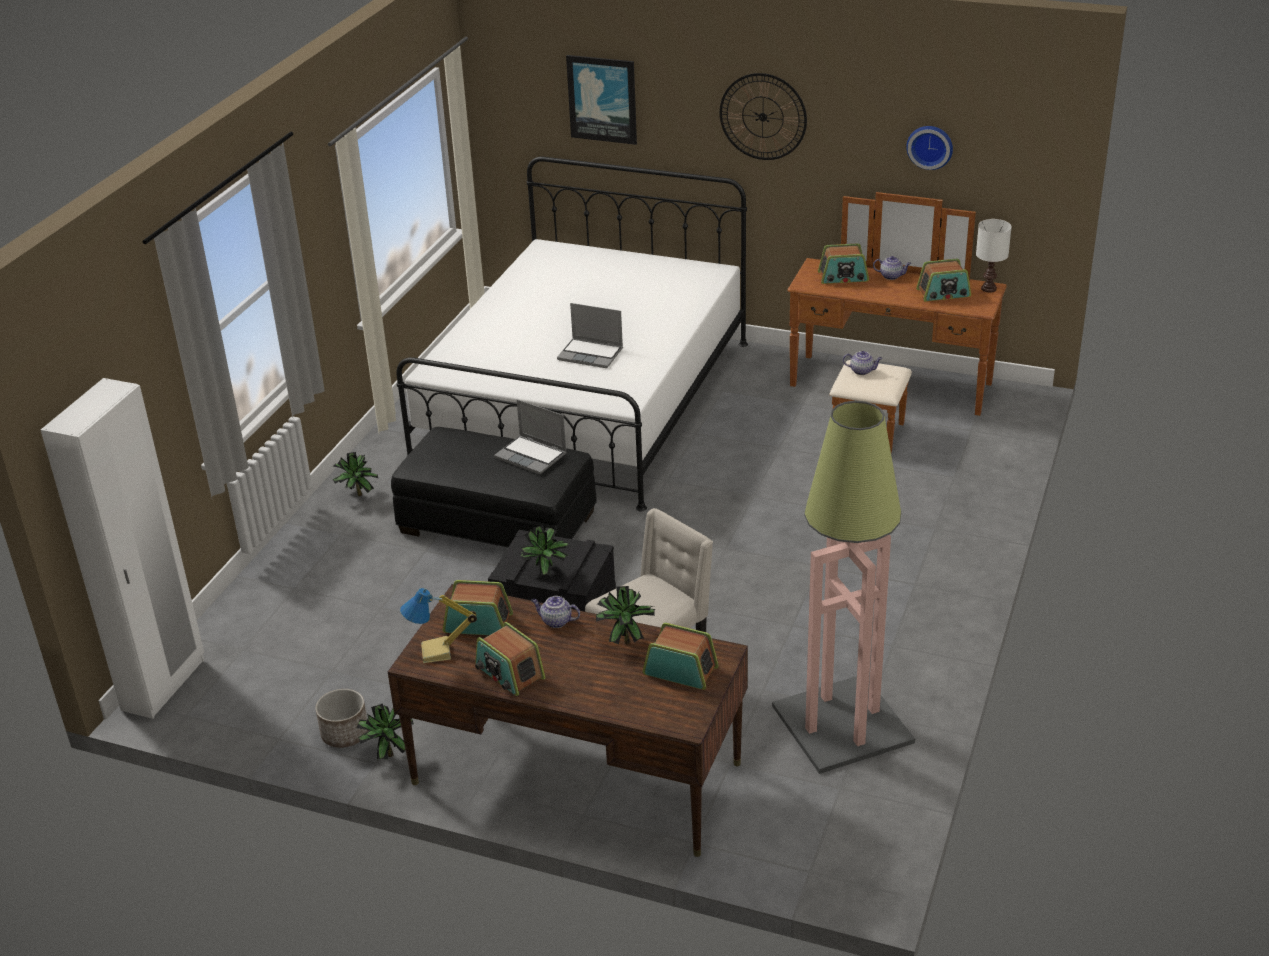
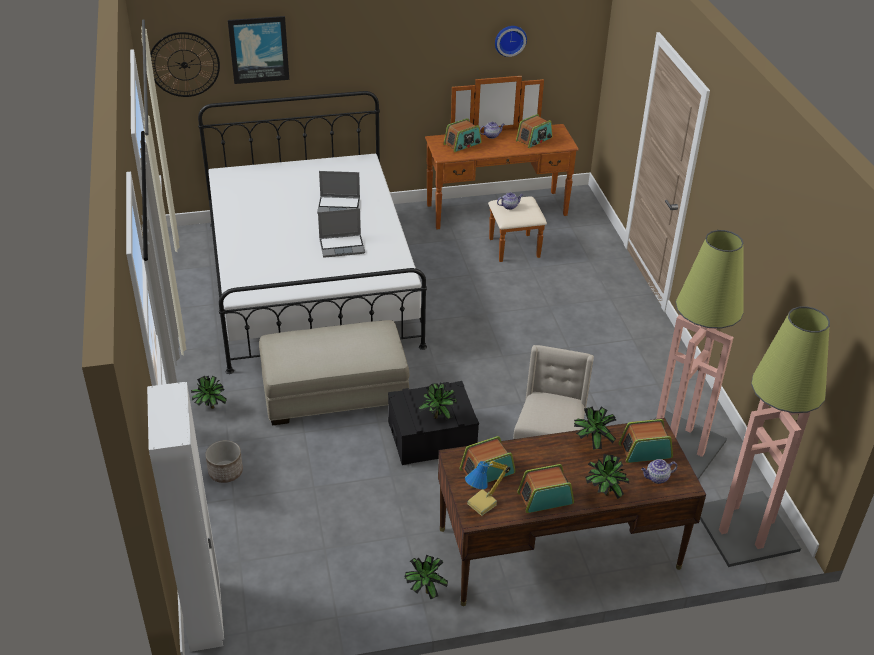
camera: 35 degrees left, 5 degrees up
(345, 734) = (380, 591): planter -> planter (225, 472)
(498, 521) = (335, 391): black ottoman -> beige ottoman
(509, 673) = (545, 498): radio -> radio turned 150 degrees clockwise
(532, 456) = (359, 335): laptop -> laptop (339, 206)
(555, 621) = (535, 449): teapot -> teapot (656, 478)
(578, 695) = (603, 494): none -> potted plant
(763, 117) = (388, 40): wall clock -> wall clock (184, 65)
(832, 849) = (746, 528): none -> floor lamp
(988, 289) = (556, 130): white table lamp -> none

